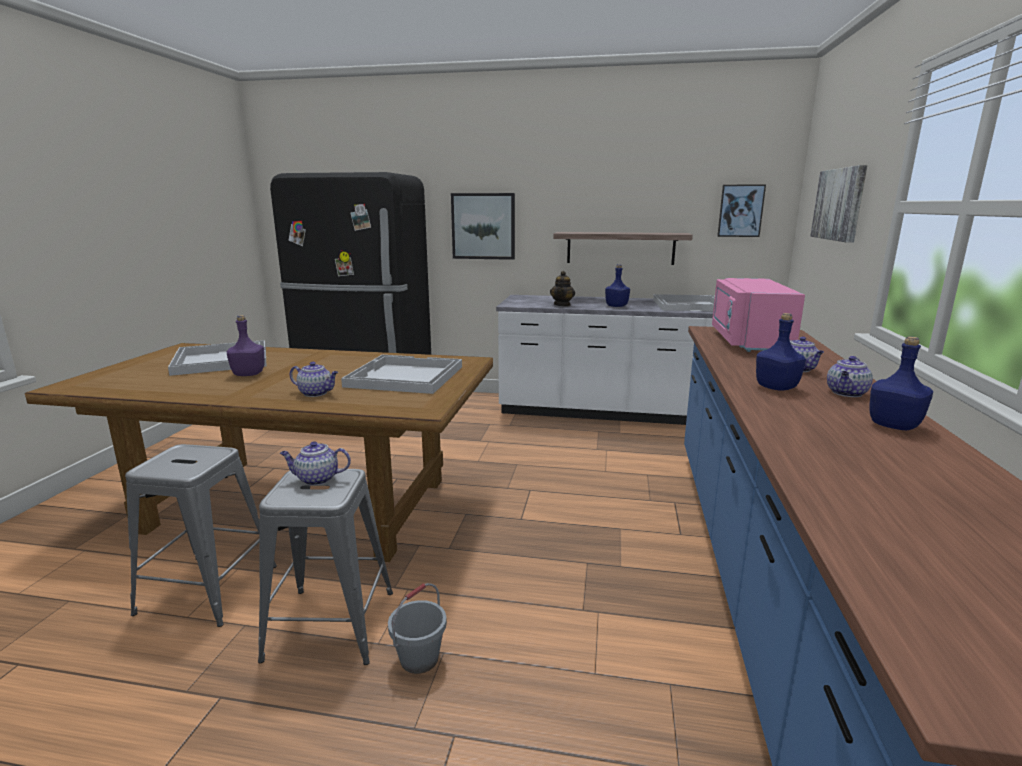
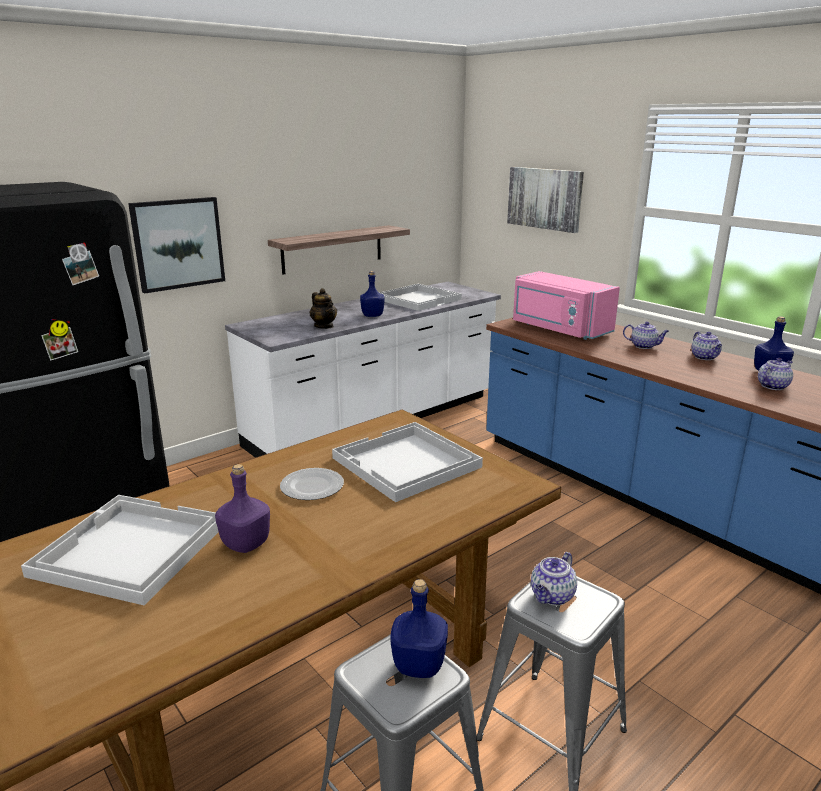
camera: 50 degrees left, 5 degrees up
(316, 393) = (397, 520): teapot -> teapot (772, 386)
(336, 368) = (312, 486): none -> plate
(419, 659) = (639, 697): grey bucket -> none
(740, 211) = (425, 199): picture -> none
(775, 387) = (675, 366): blue bottle -> blue bottle (418, 665)

